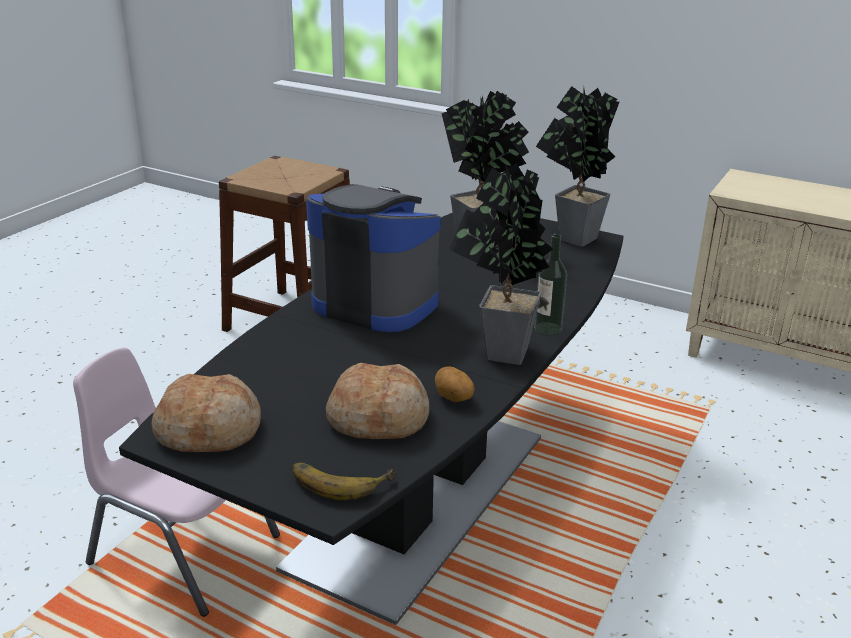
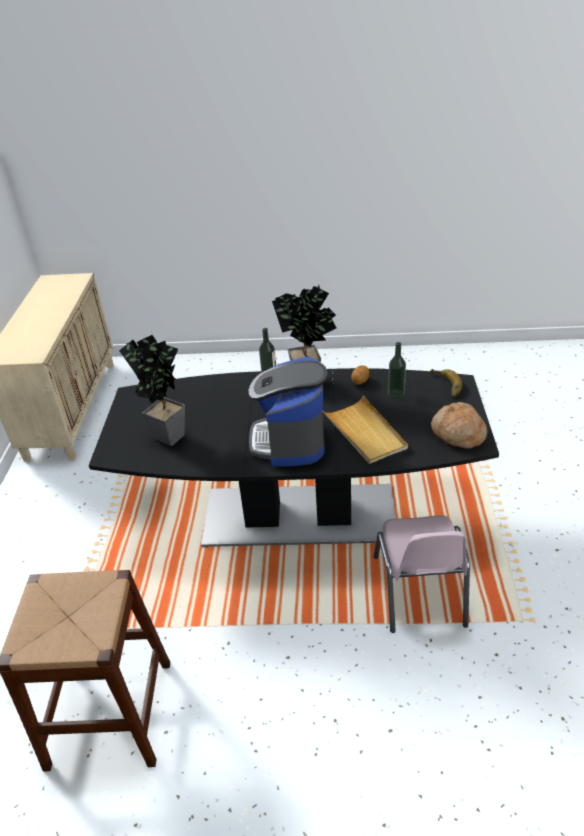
camera: 115 degrees left, 10 degrees up
(321, 356) = (365, 432): none -> beige tray
(379, 418) = (396, 393): bread -> bottle
(571, 239) = (138, 403): potted plant -> none

